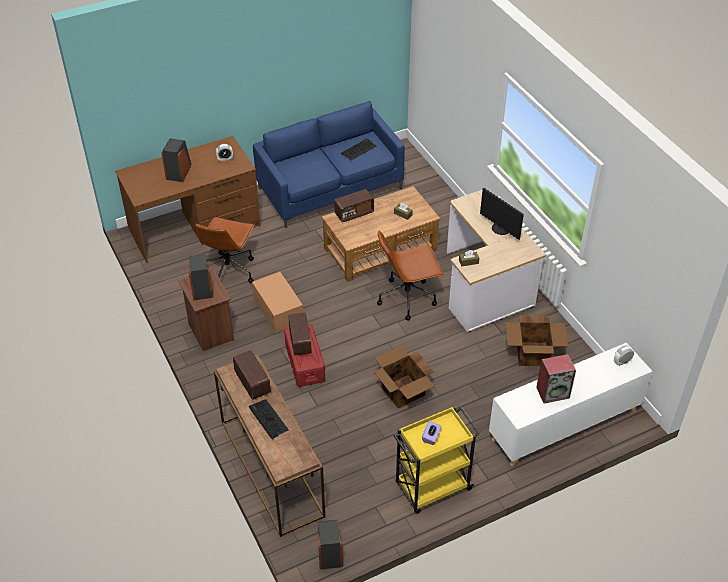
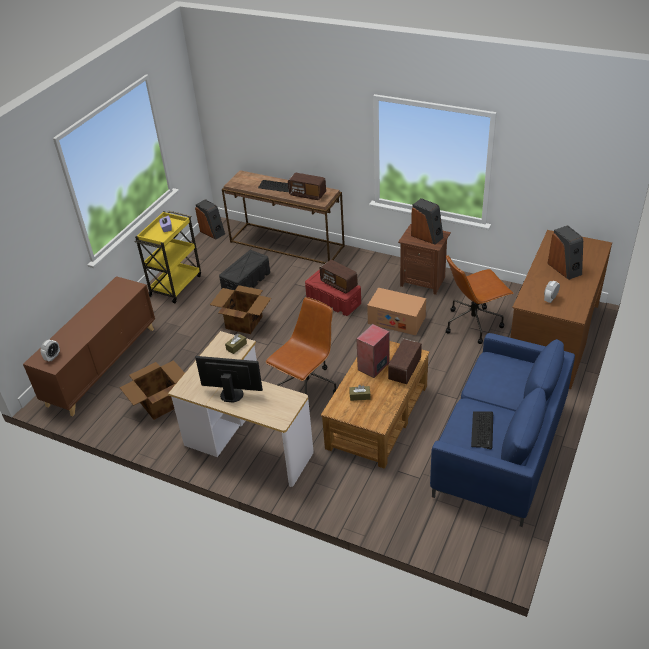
camera: 145 degrees right, 5 degrees down
(228, 271) = (473, 323): brown office chair -> brown office chair turned 90 degrees counterclockwise
(359, 441) = (246, 282): none -> black storage box
(553, 392) = (101, 308): speaker -> speaker (373, 366)
(564, 425) = (102, 365): white cabinet -> brown cabinet

